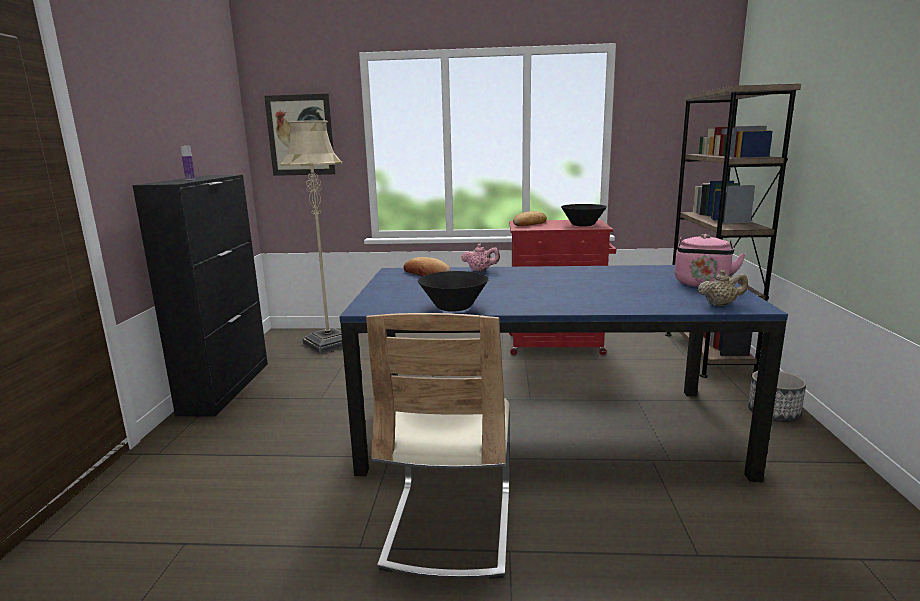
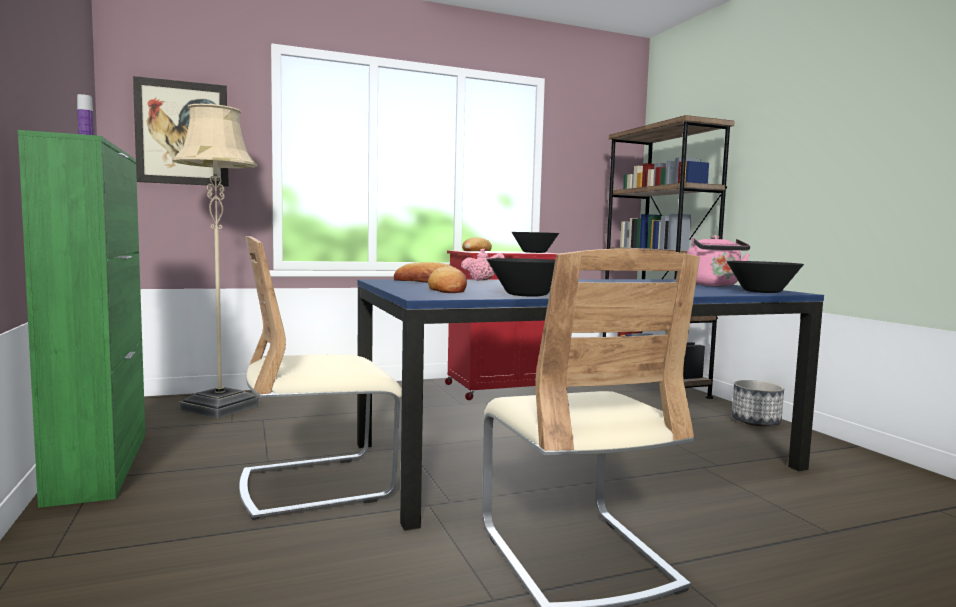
camera: 25 degrees left, 10 degrees down
(226, 387) = (100, 465): black cabinet -> green cabinet
(333, 425) = (317, 485): none -> beige chair
(412, 292) = (448, 289): none -> bread
(720, 304) = (762, 292): beige teapot -> black bowl

